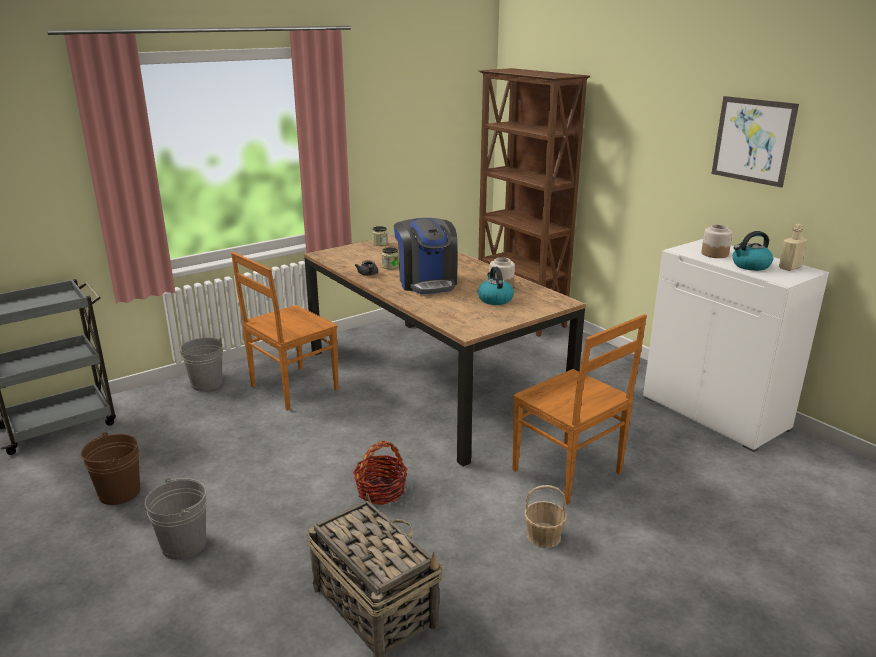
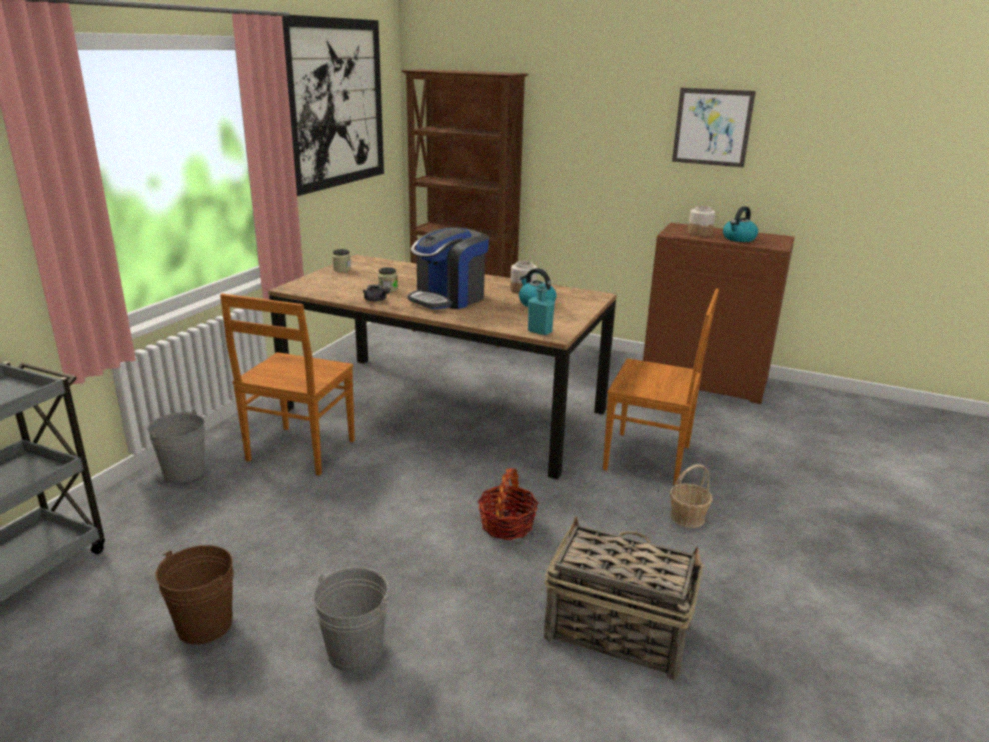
camera: 30 degrees left, 0 degrees up
(408, 100) = (334, 104): none -> picture
(427, 282) = (449, 298): coffee machine -> coffee machine turned 90 degrees clockwise
(459, 325) = (540, 331): none -> turquoise bottle
(716, 413) = (705, 380): white cabinet -> brown cabinet
(789, 268) = (766, 237): beige bottle -> none

